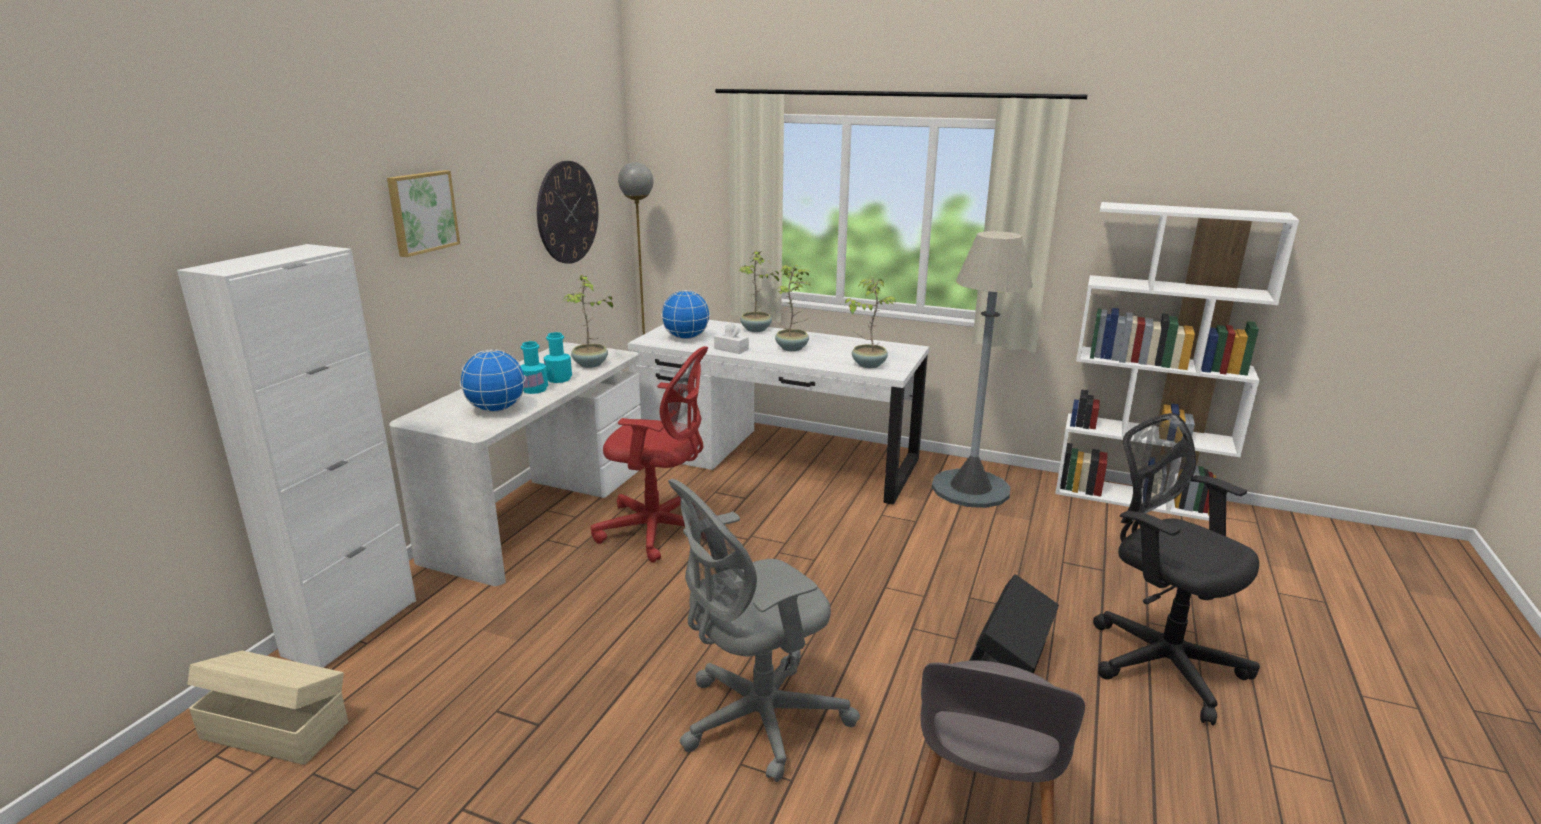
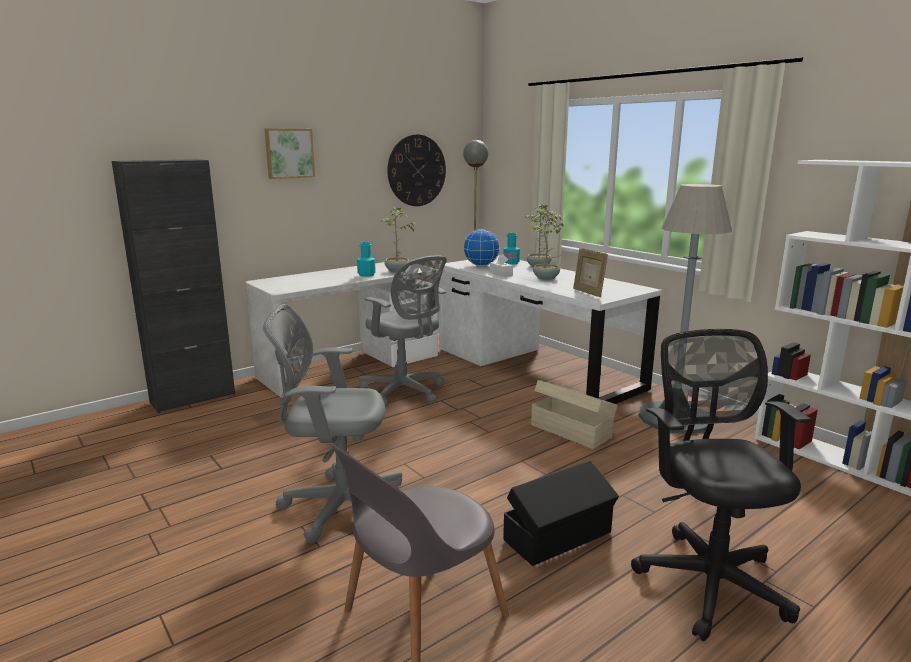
camera: 30 degrees right, 5 degrees down
(275, 729) = (111, 431): beige storage box -> beige storage box (571, 430)
(351, 627) = (193, 398): white cabinet -> black cabinet
(496, 409) = (307, 283): globe -> none
(534, 389) = (344, 277): turquoise bottle -> turquoise bottle (511, 263)
(659, 531) = (405, 392): red office chair -> grey office chair
(868, 364) = (588, 293): potted plant -> picture frame

